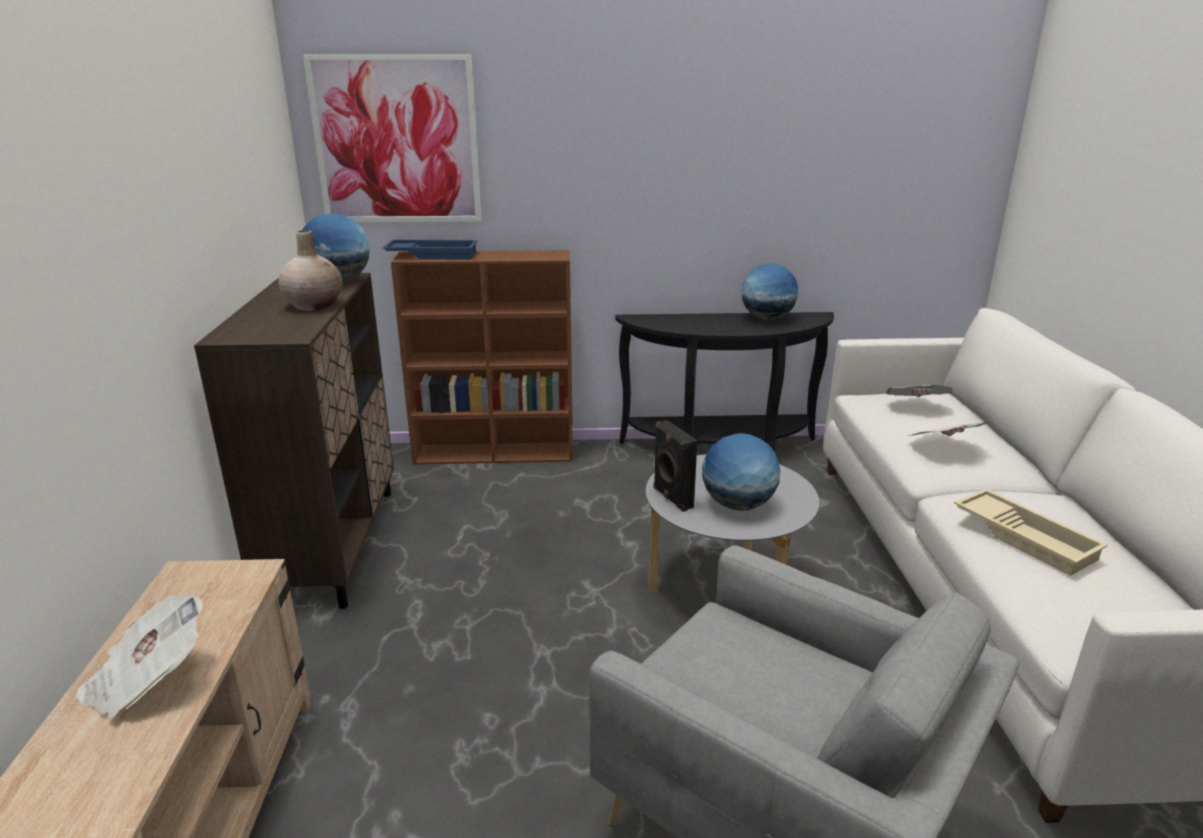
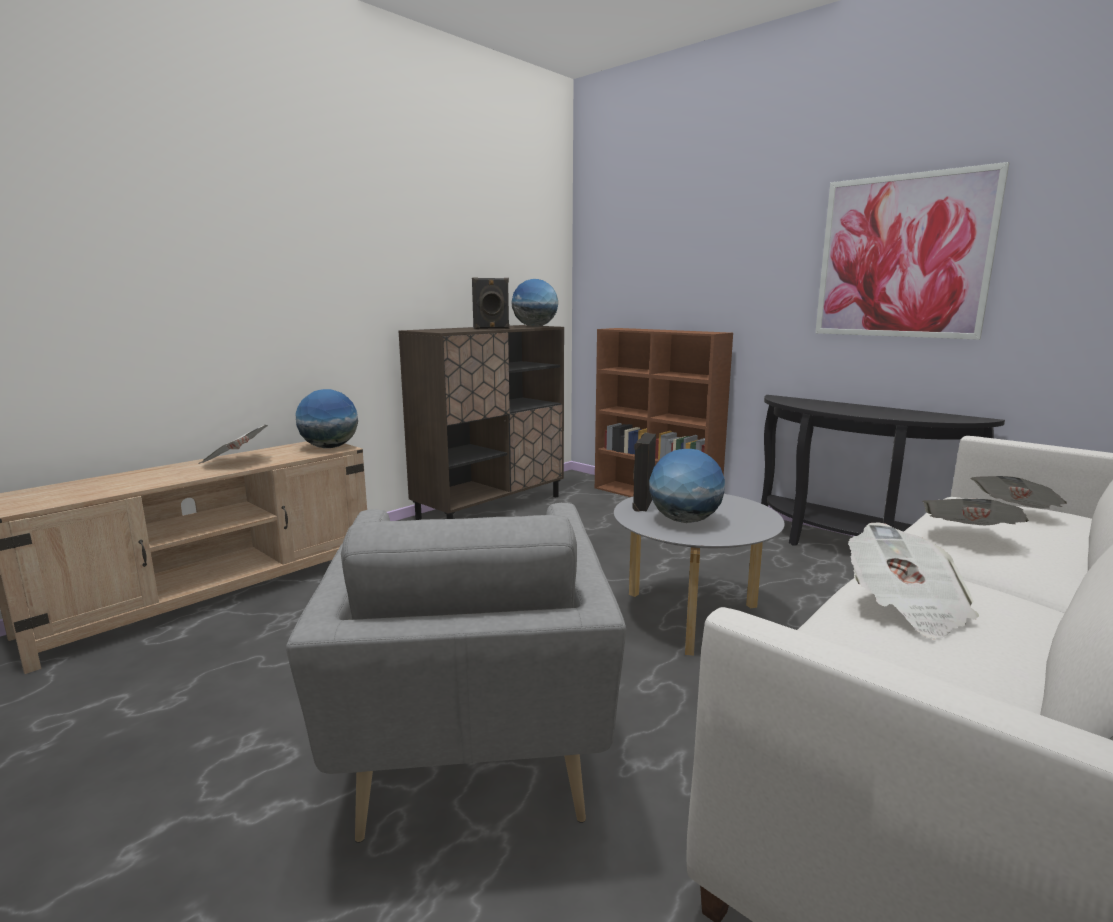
camera: 45 degrees right, 10 degrees down
(314, 305) = (491, 328): beige vase -> black speaker
(396, 141) = (627, 246): picture -> picture (902, 257)
(433, 255) = (631, 329): blue tray -> none
(767, 318) = (909, 412): globe -> globe (329, 447)
(1026, 537) = (906, 608): beige tray -> newspaper

